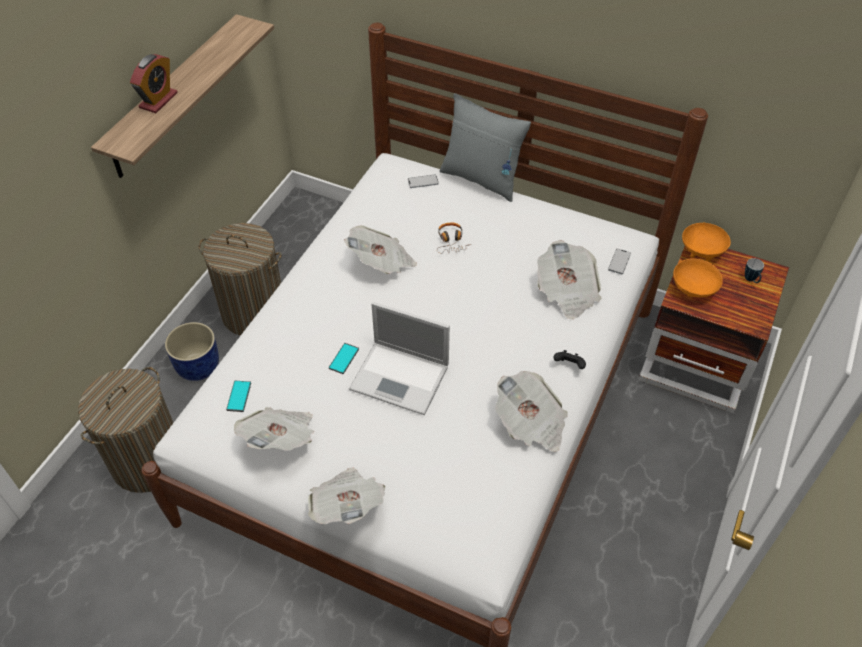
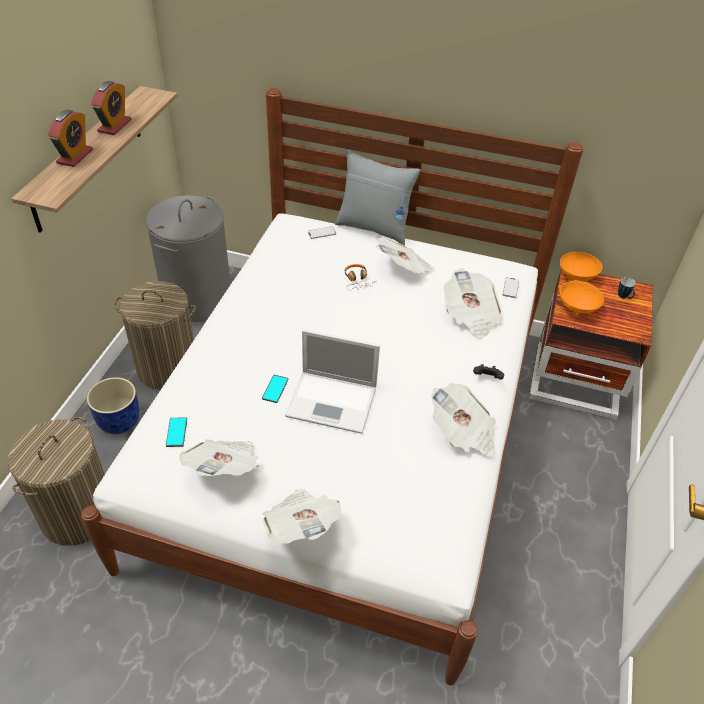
camera: 10 degrees left, 5 degrees down
(203, 64) = (114, 126): none -> alarm clock
(294, 237) = (197, 299): none -> grey laundry basket
(382, 263) = (297, 303): newspaper -> newspaper (404, 269)

